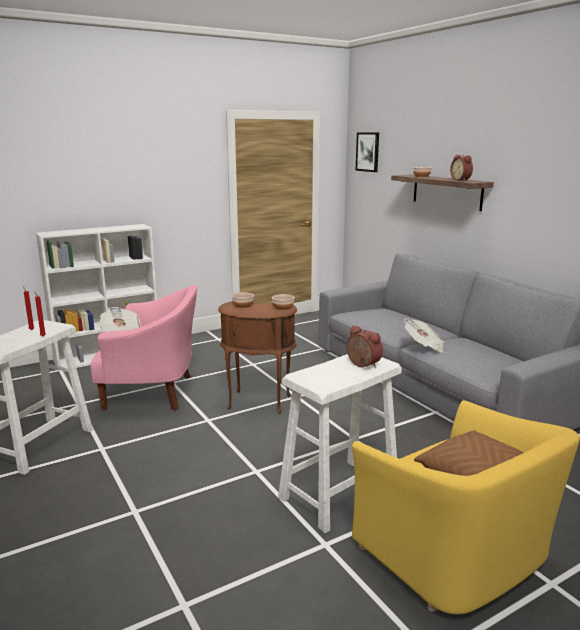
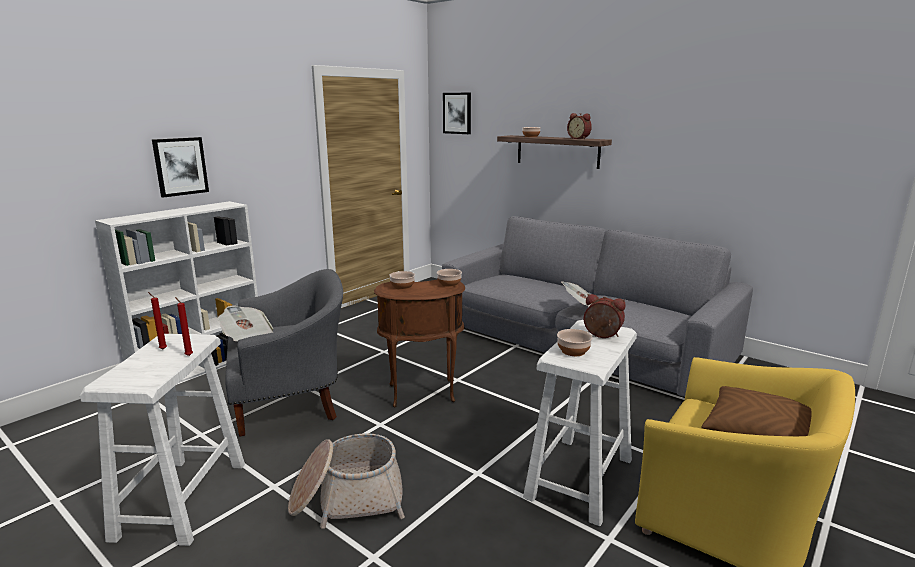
camera: 20 degrees left, 0 degrees up
(105, 194) = (180, 166): none -> picture
(145, 468) = (347, 498): none -> basket
(154, 393) = (292, 403): pink armchair -> grey armchair
(320, 373) = (573, 351): none -> bowl

